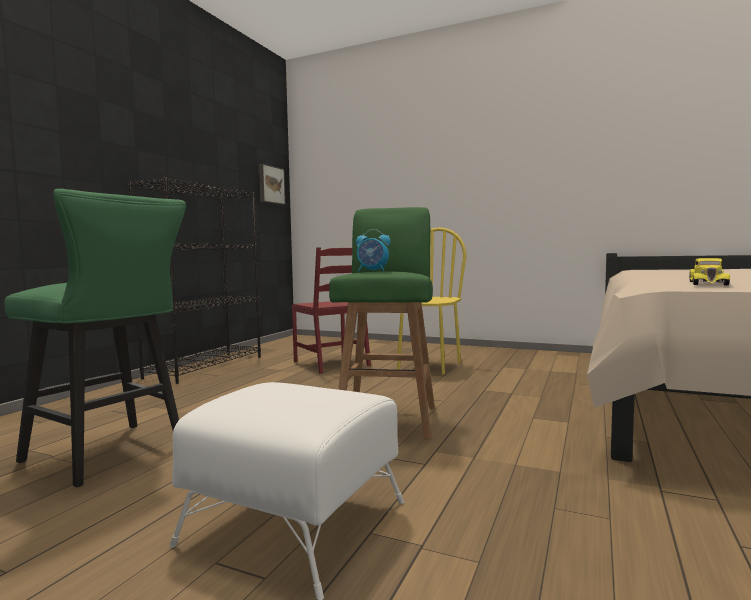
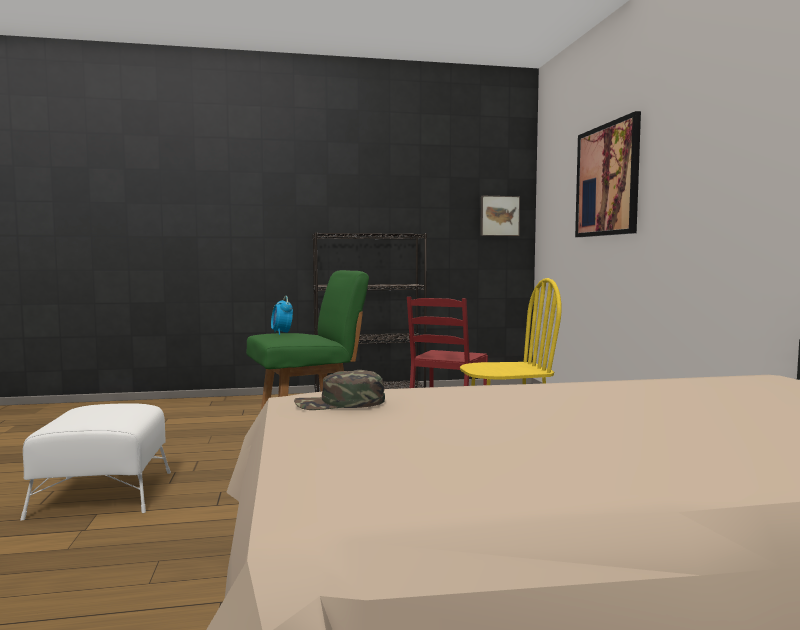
camera: 55 degrees right, 0 degrees up
(112, 455) = (171, 433): green stool -> none
(401, 161) = (607, 180): none -> picture
(707, 283) = (340, 403): yellow toy car -> green cap

